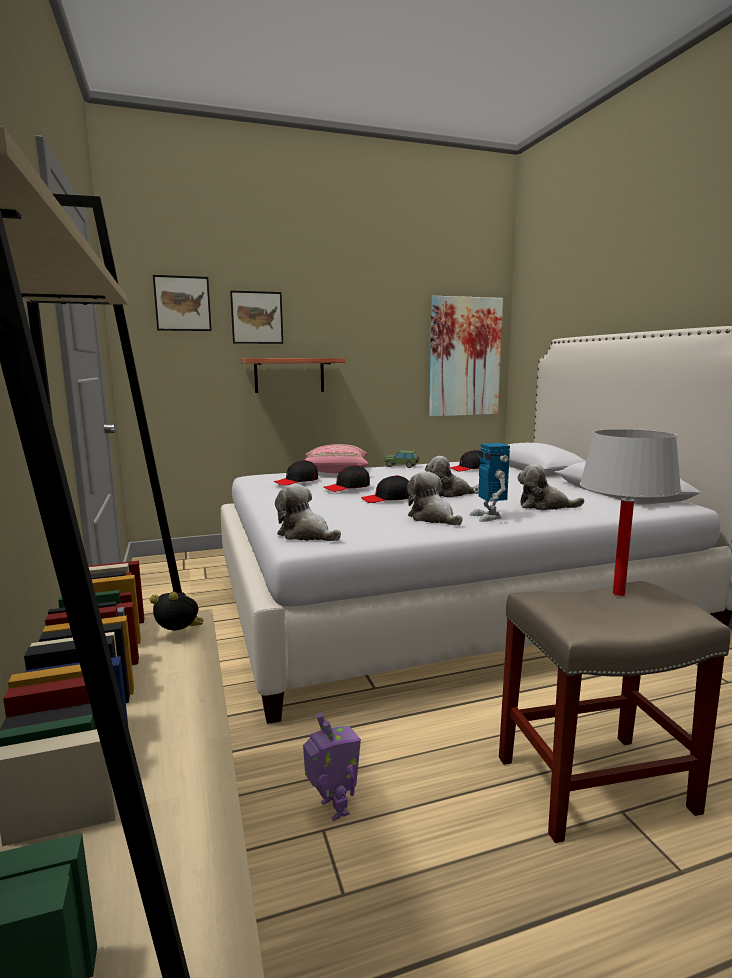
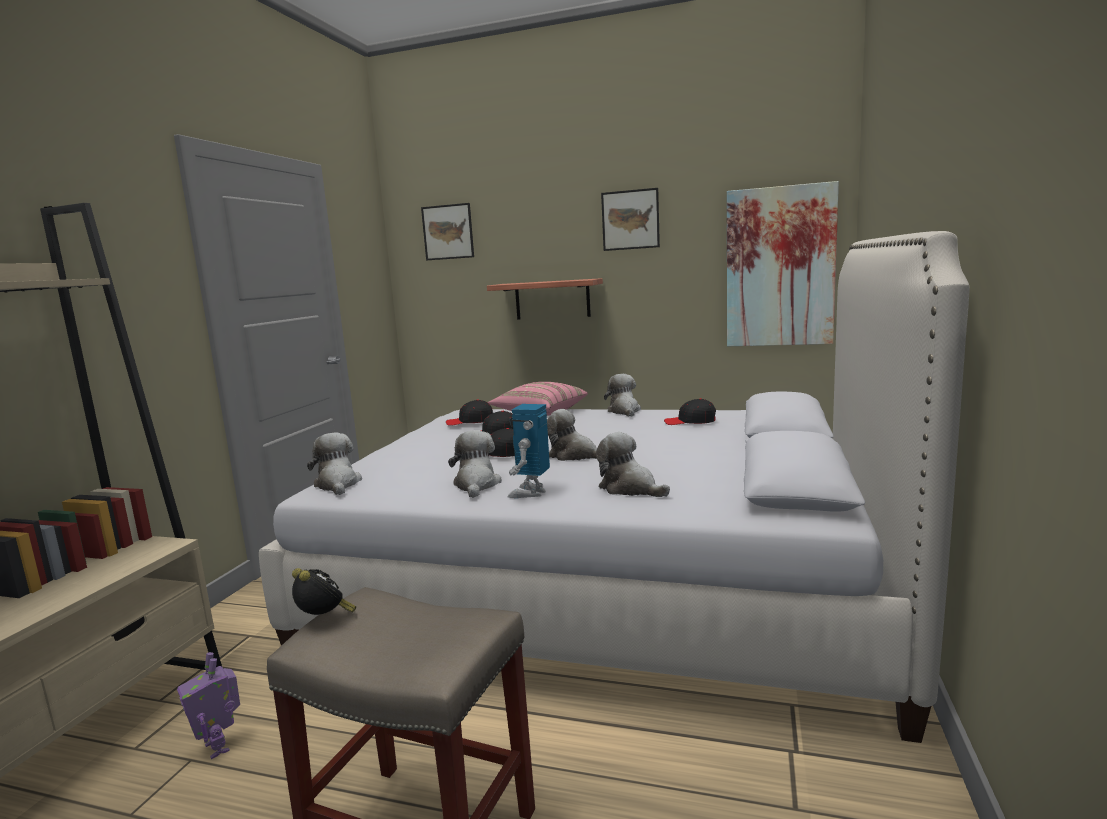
camera: 35 degrees right, 0 degrees up
(180, 634) = (137, 556): alarm clock -> alarm clock (324, 619)
(257, 317) = (517, 239): picture -> picture (630, 220)
(333, 809) = (219, 746): toy robot -> toy robot turned 135 degrees clockwise
(401, 466) = (624, 411): toy car -> plush toy
(618, 593) = (434, 618): white table lamp -> none

